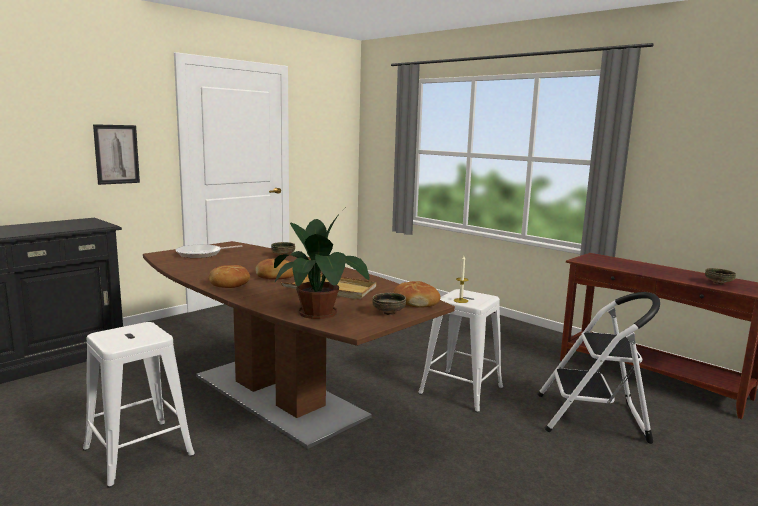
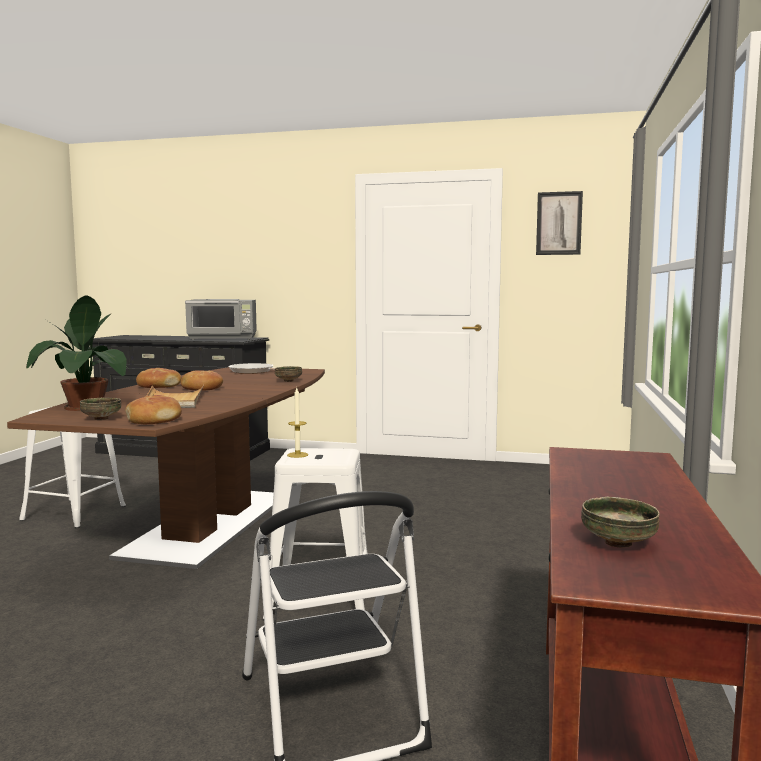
camera: 60 degrees right, 5 degrees down
(66, 225) = (223, 338): none -> grey microwave
(116, 154) = (294, 280): picture -> picture (559, 223)

